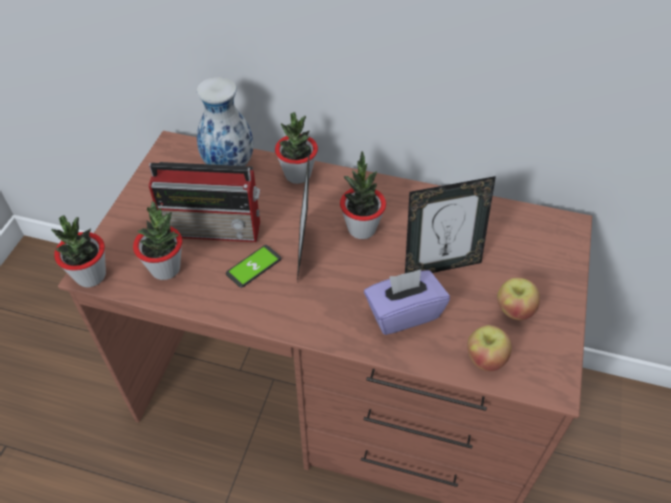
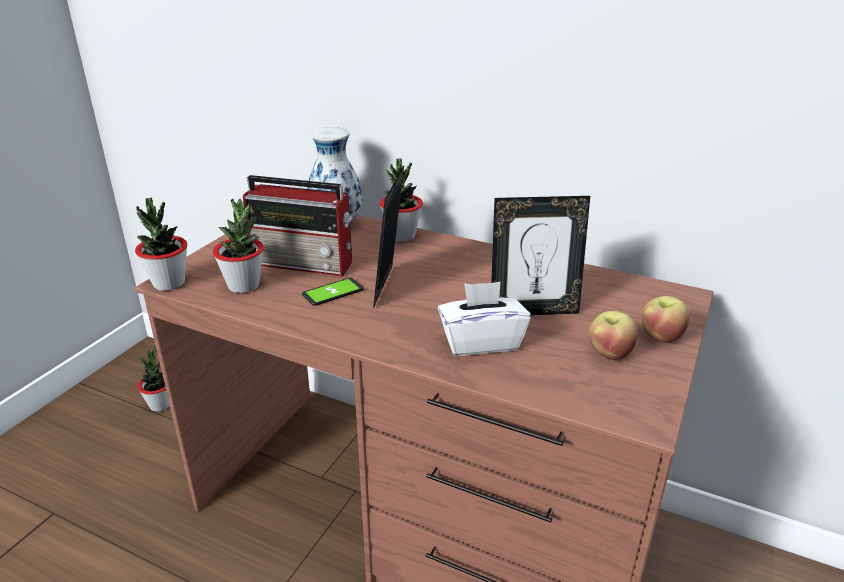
camera: 10 degrees right, 20 degrees down
(361, 228) = (454, 277): potted plant -> potted plant (160, 405)
(403, 313) = (481, 342): purple tissue box -> white tissue box
(485, 359) = (566, 388): apple -> apple (660, 336)

